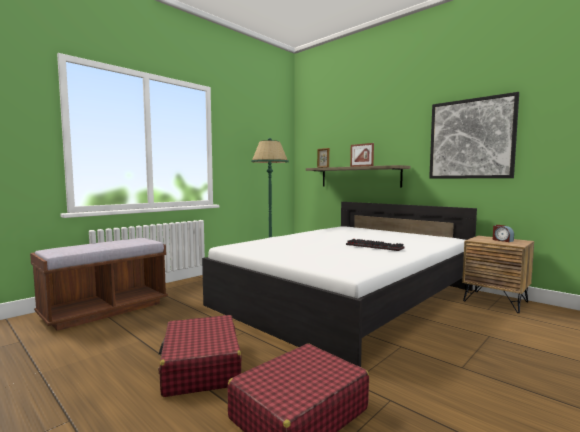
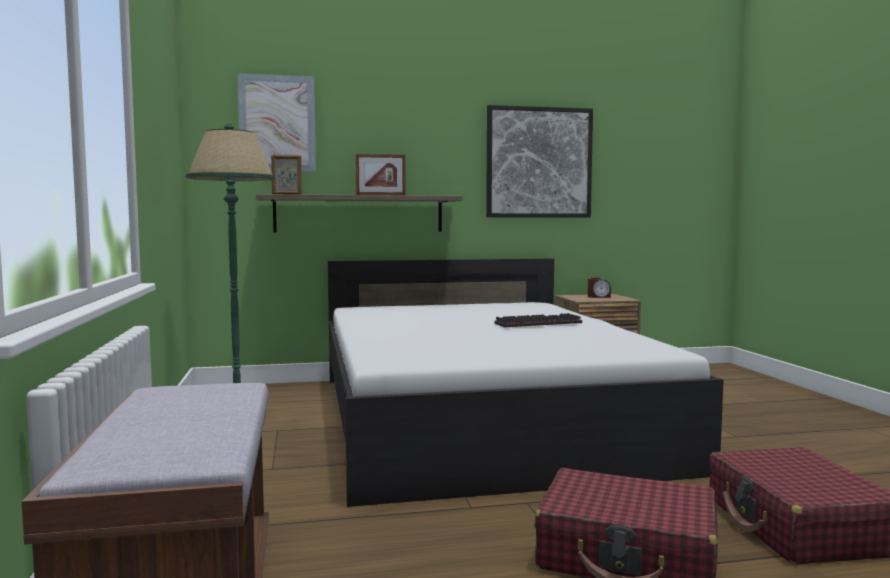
camera: 55 degrees left, 0 degrees up
(326, 133) = (277, 123): none -> picture

